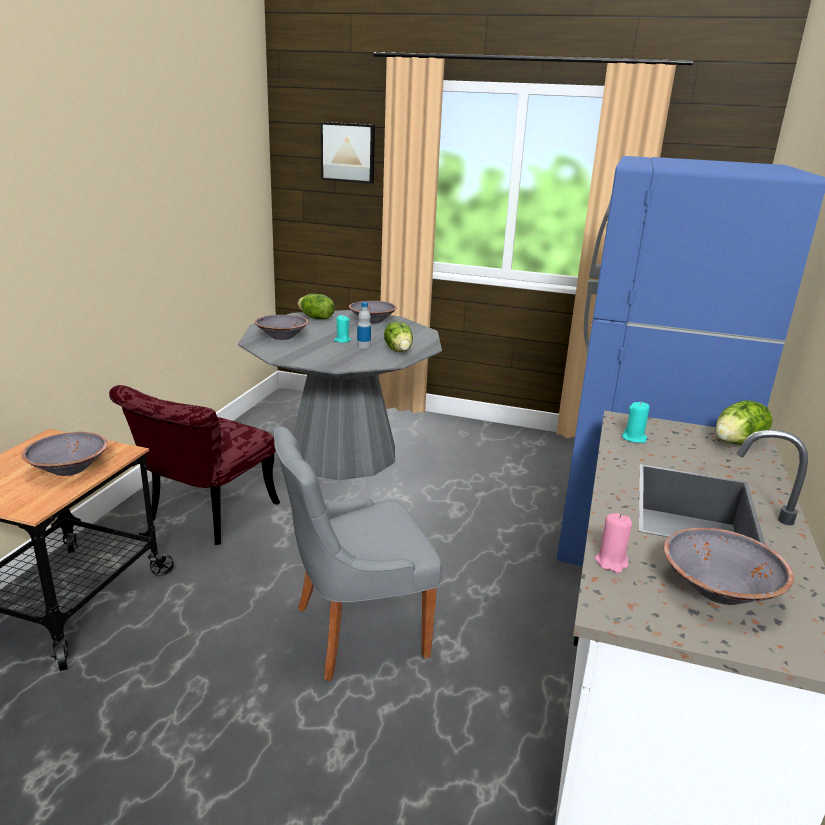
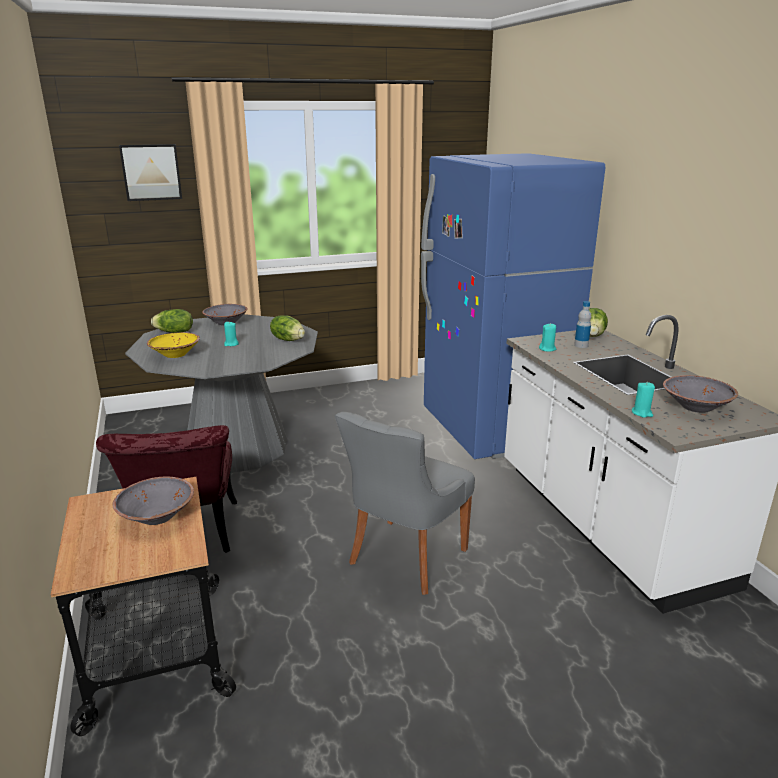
camera: 35 degrees left, 0 degrees up
(282, 337) = (175, 354): grey bowl -> yellow bowl
(363, 346) = (256, 344): bottle -> bottle (581, 345)
(611, 562) = (642, 413): pink candle -> turquoise candle

